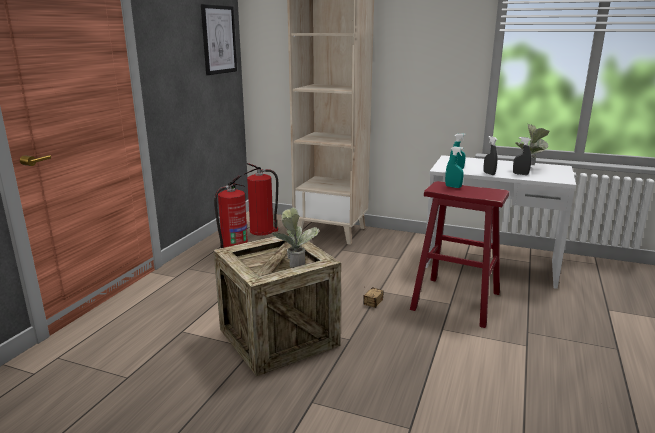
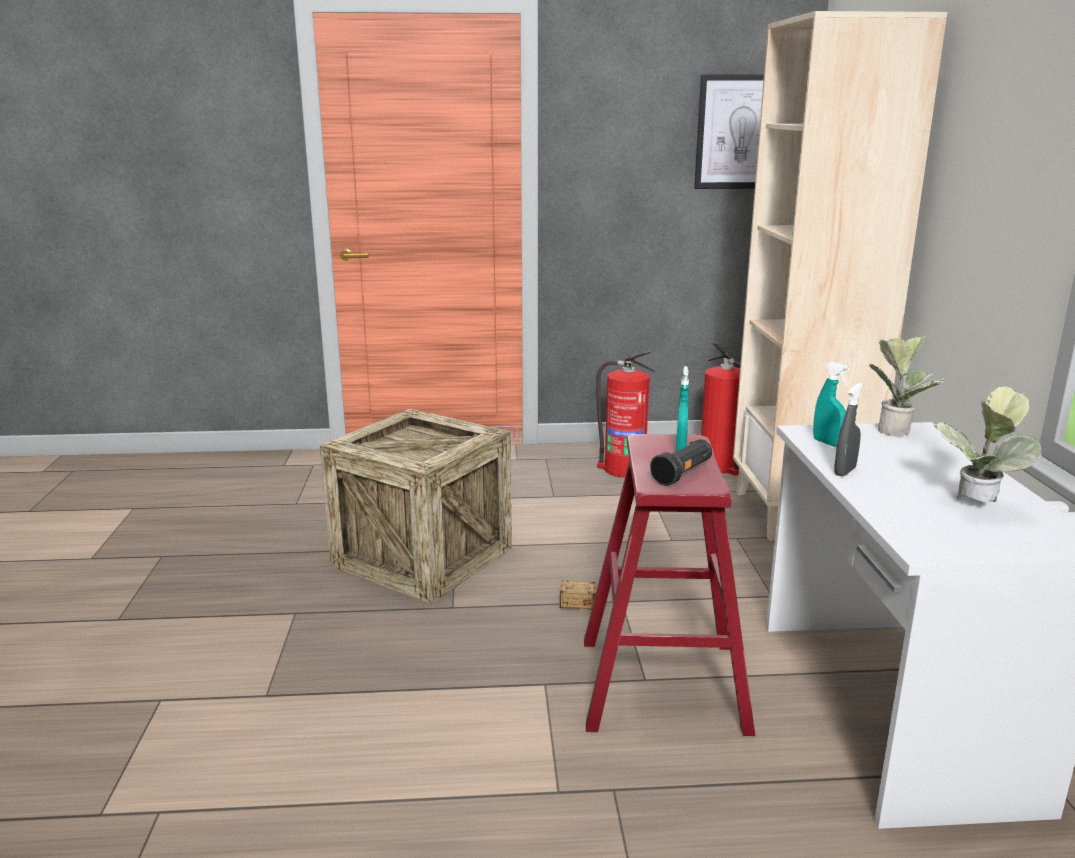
camera: 65 degrees right, 0 degrees up
(295, 263) = (419, 456): potted plant -> potted plant (897, 429)
(483, 191) = (682, 474): none -> black flashlight
(520, 174) = (898, 500): grey spray bottle -> none

